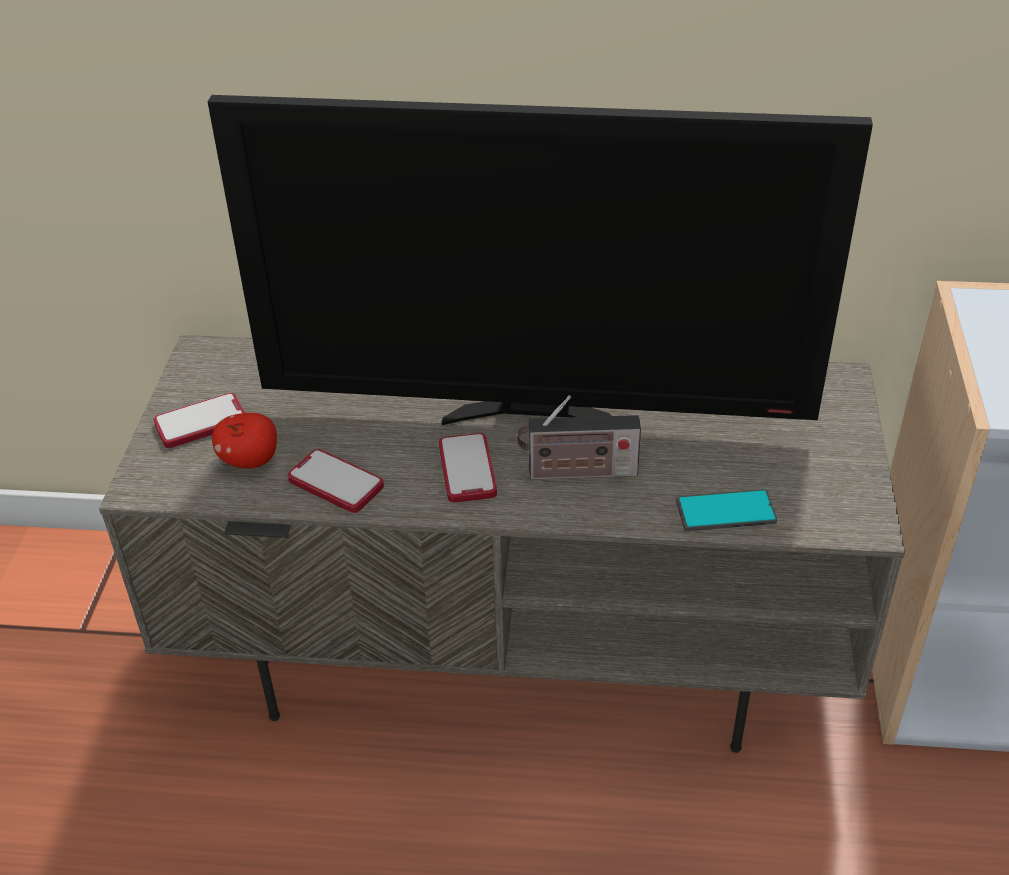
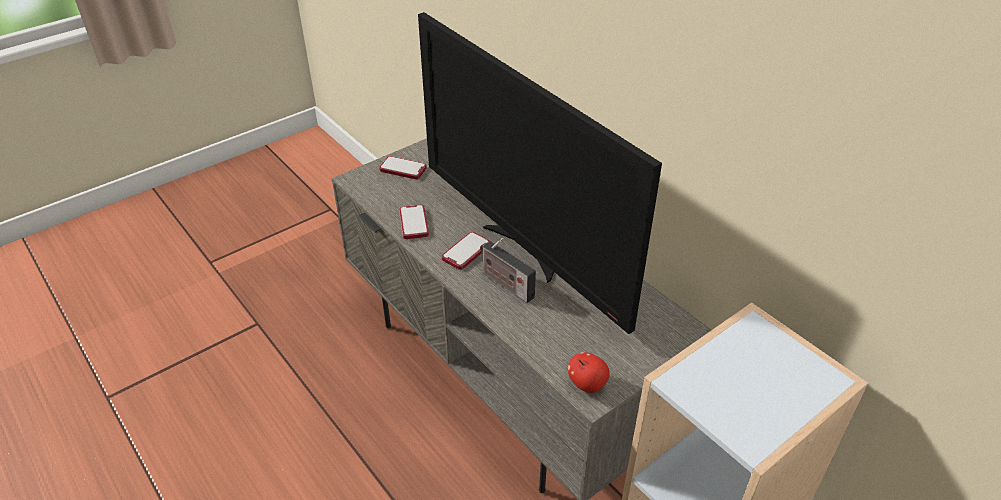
camera: 45 degrees right, 0 degrees up
(250, 460) = (398, 194): apple -> apple (587, 384)
(725, 512) = (540, 344): phone -> none

